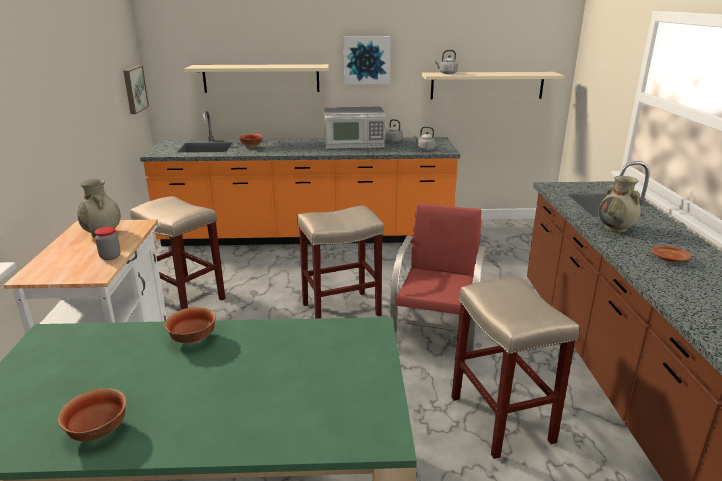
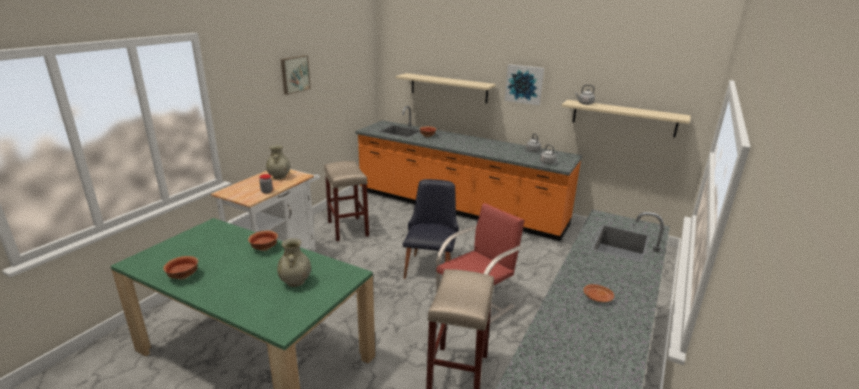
camera: 30 degrees right, 0 degrees up
(134, 89) = (365, 85): picture -> picture (294, 74)
(342, 309) = (430, 265): beige stool -> black chair
(354, 144) = (499, 147): microwave -> none
(616, 228) = (595, 263): beige vase -> beige vase (295, 282)

